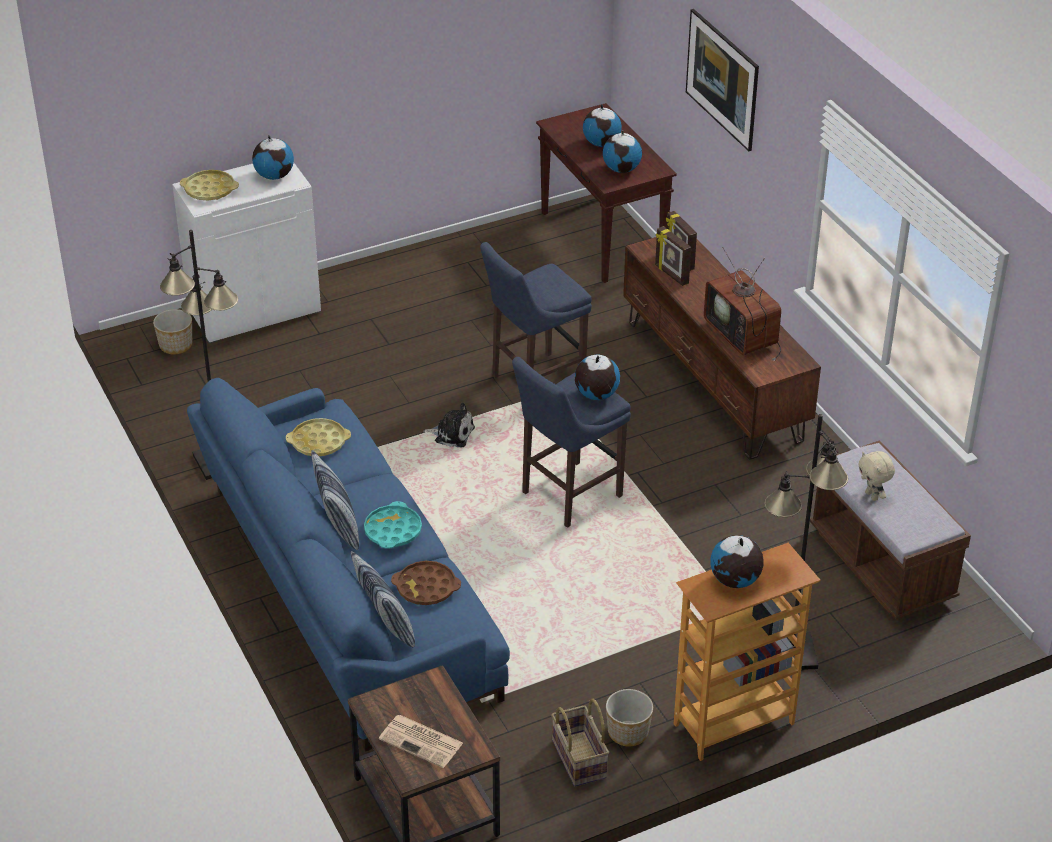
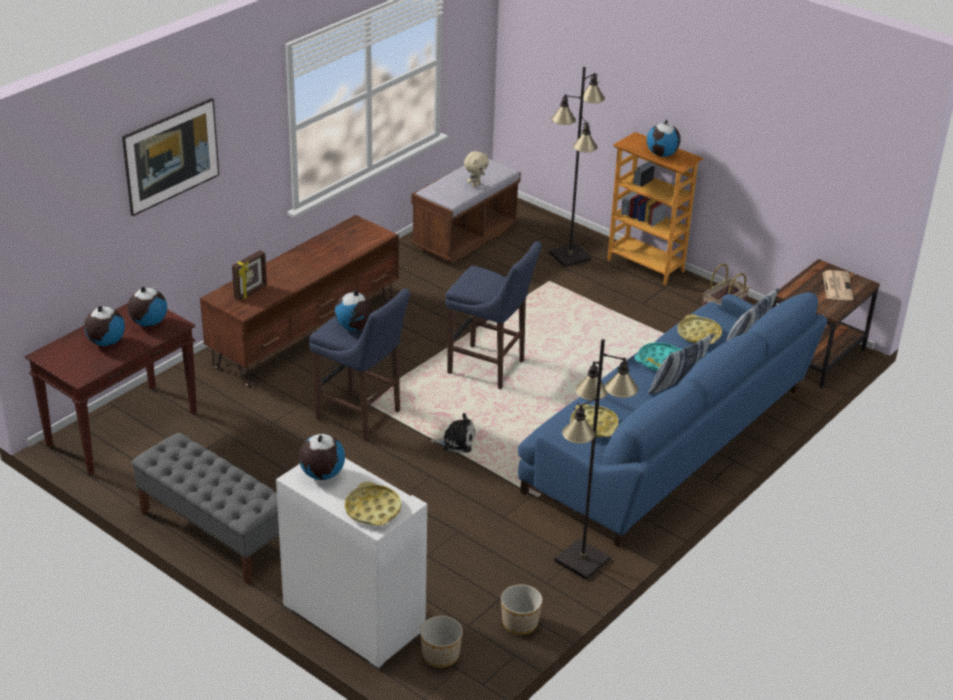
camera: 115 degrees left, 5 degrees down
(417, 263) = (214, 533): none -> grey bench
(426, 587) = (699, 334): brown tray -> yellow tray
(452, 434) = (456, 441): plush toy -> plush toy turned 105 degrees clockwise
(596, 395) = (476, 276): globe -> globe (354, 327)
(627, 732) = (686, 299): planter -> planter (520, 623)
(671, 275) = (275, 292): picture frame -> none
(744, 335) = (338, 248): television -> none

